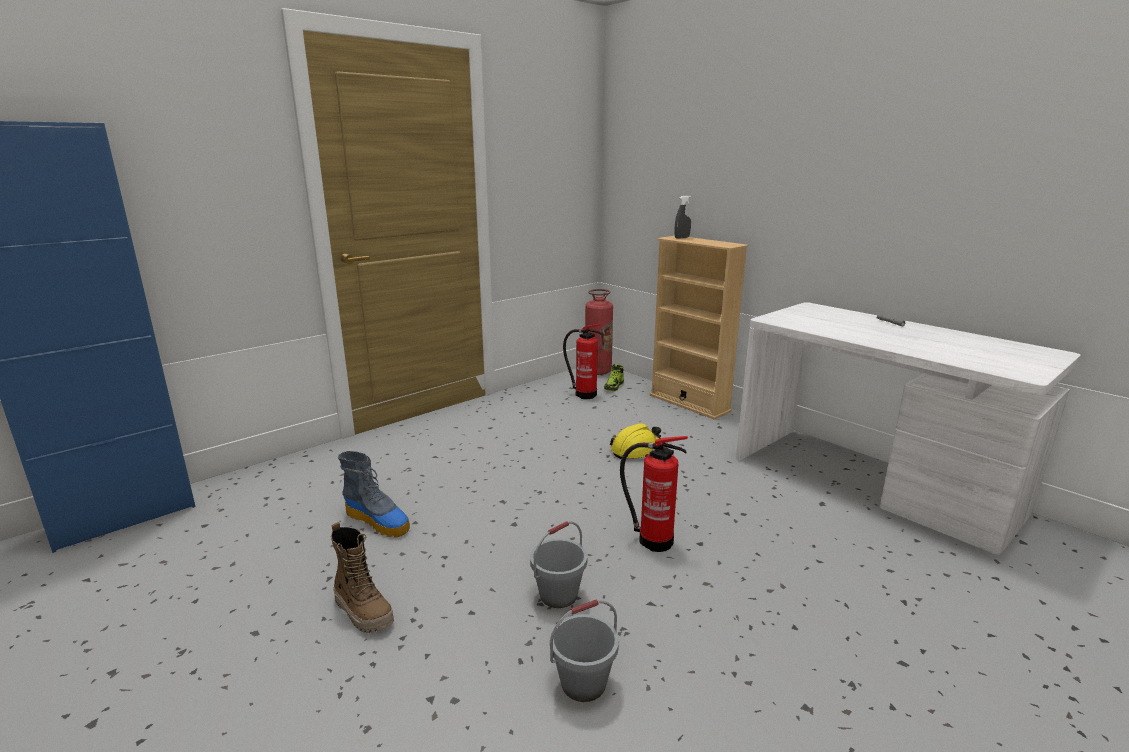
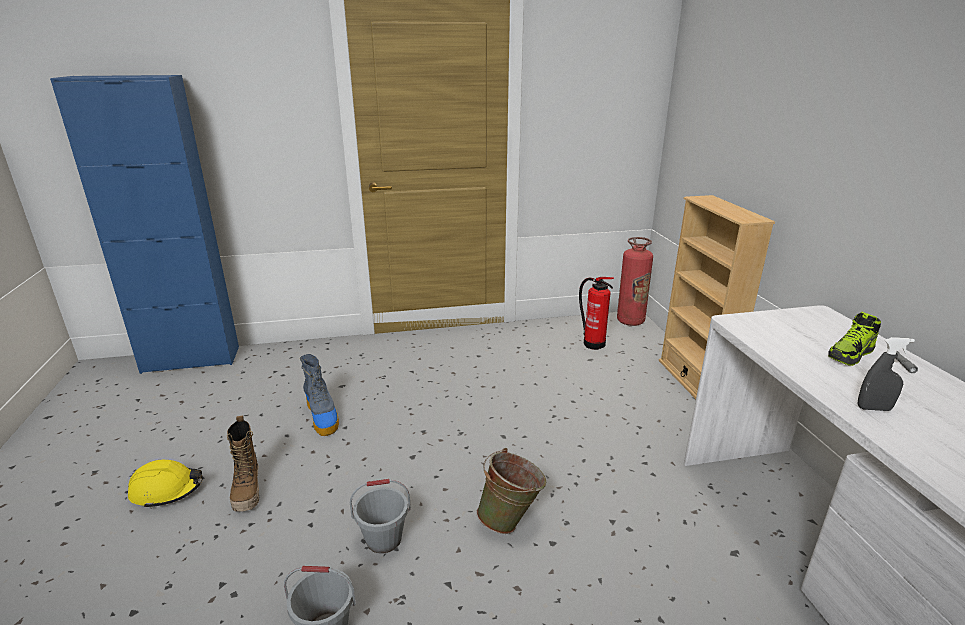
camera: 30 degrees right, 5 degrees up
(614, 386) = (630, 342): shoe -> shoe (850, 355)
(636, 450) = (586, 419): yellow hard hat -> yellow hard hat (167, 490)
(652, 540) = (511, 520): fire extinguisher -> green bucket
(682, 238) = (710, 200): grey spray bottle -> grey spray bottle (874, 408)

